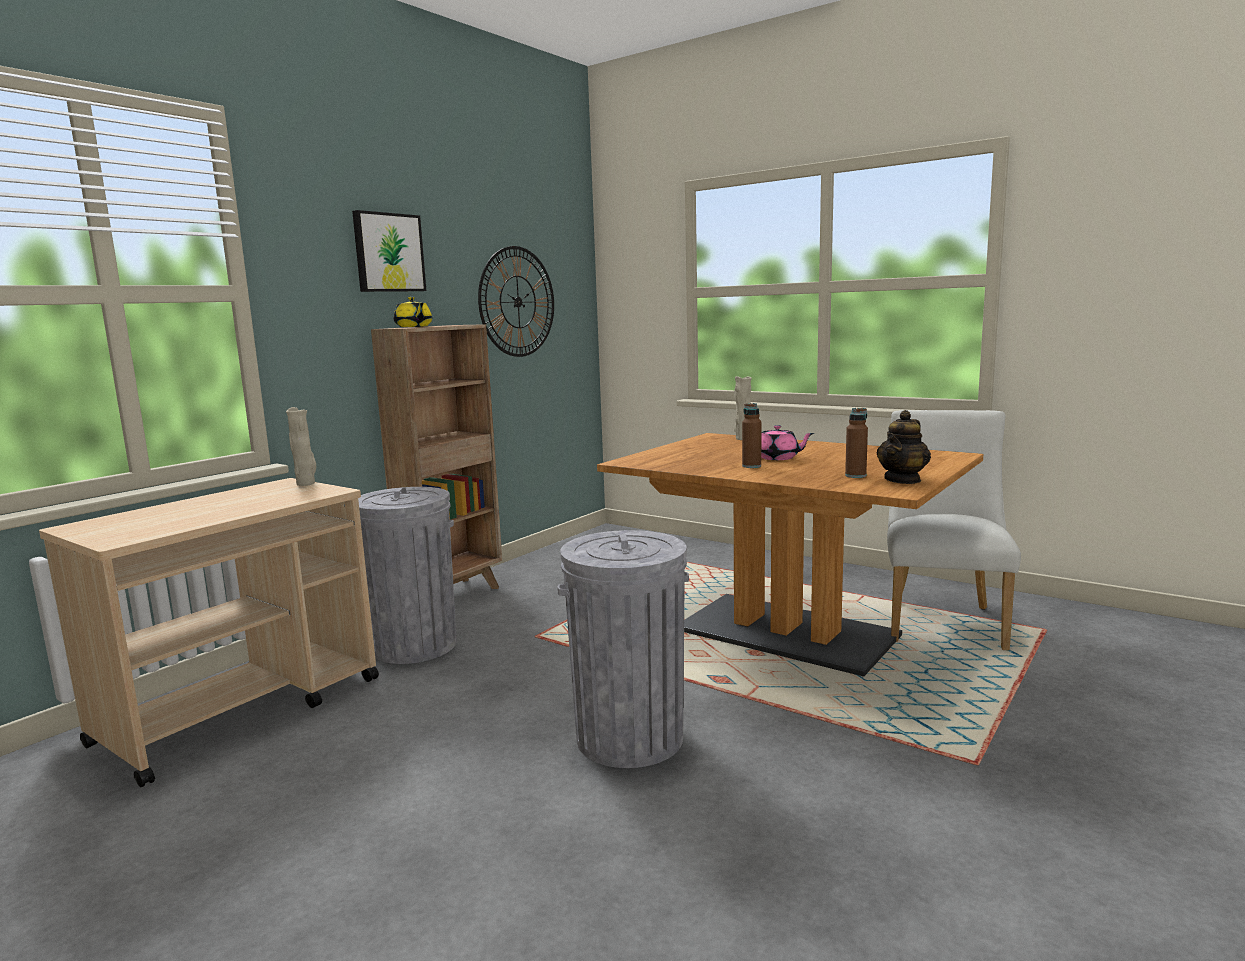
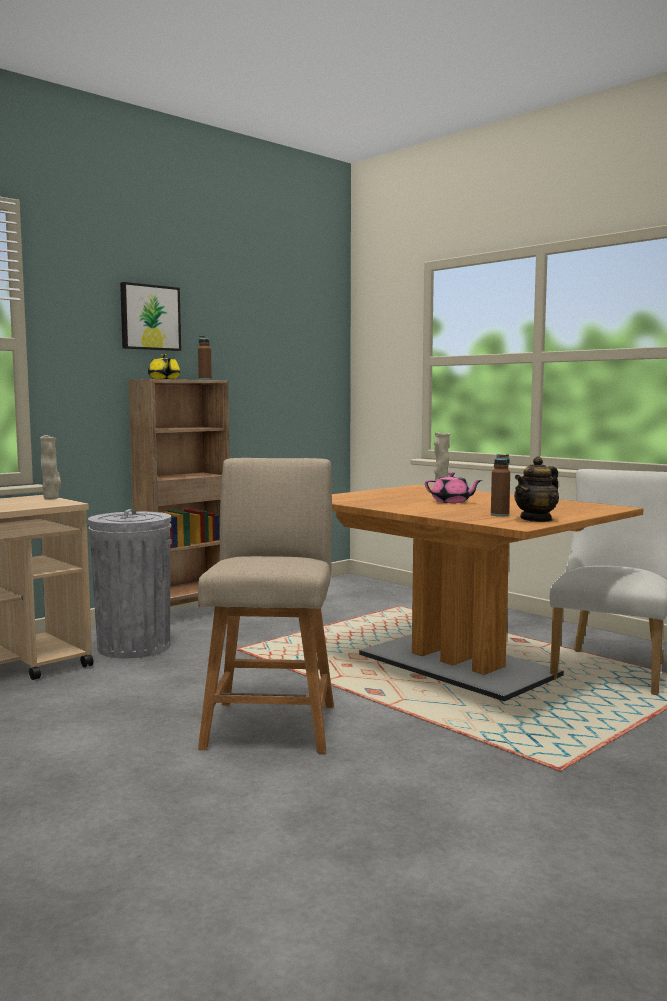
camera: 10 degrees right, 5 degrees down
(517, 302) = (269, 364): wall clock -> none
(630, 737) = (271, 723): grey trash can -> beige chair
(751, 466) = (420, 505): brown bottle -> brown bottle (205, 380)

